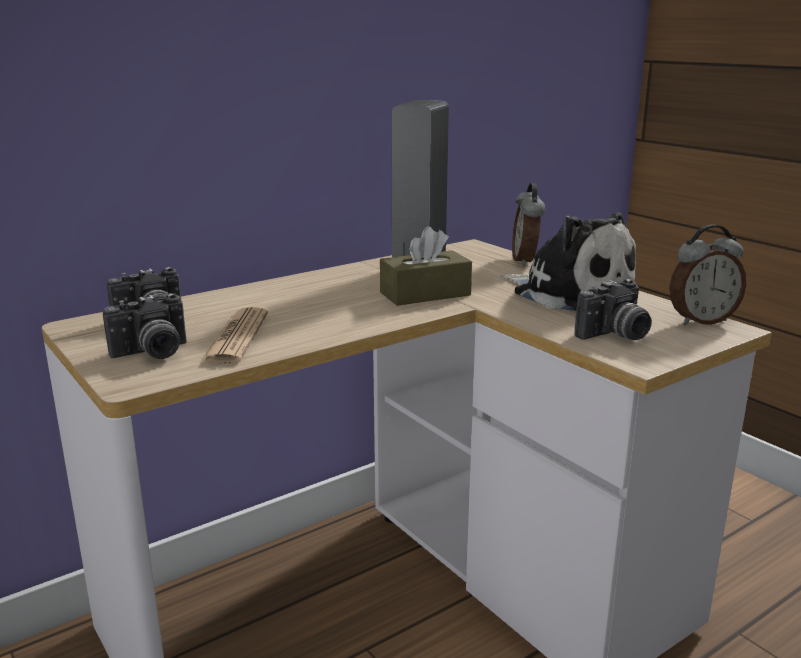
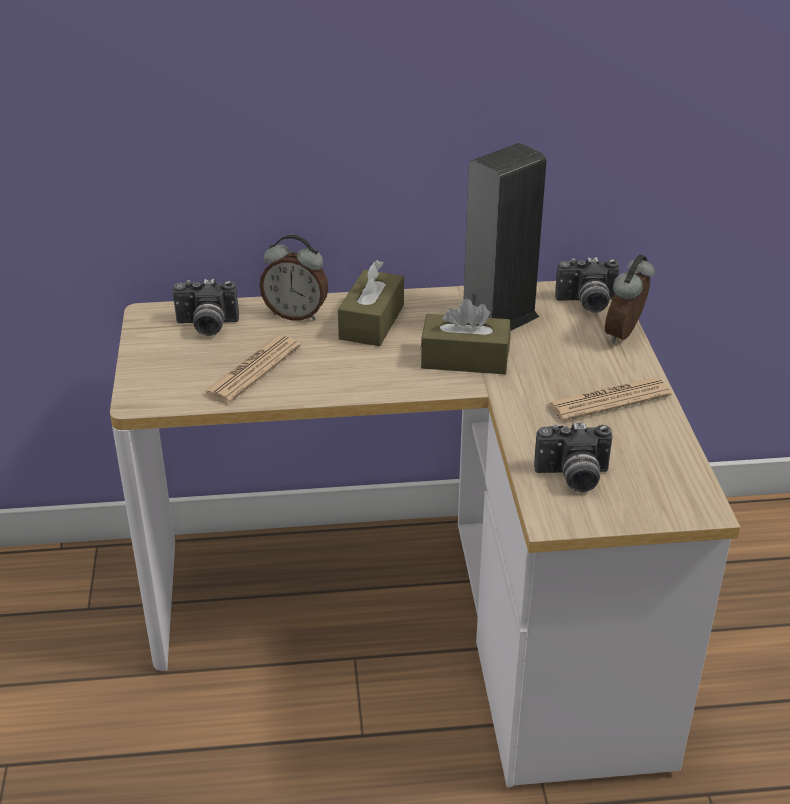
camera: 30 degrees right, 15 degrees up
(152, 354) = (177, 370): camera -> camera (587, 303)
(314, 290) = (371, 322): none -> brown tissue box
(569, 292) = (608, 400): plush toy -> newspaper
(701, 321) = (686, 487): alarm clock -> alarm clock (296, 314)

